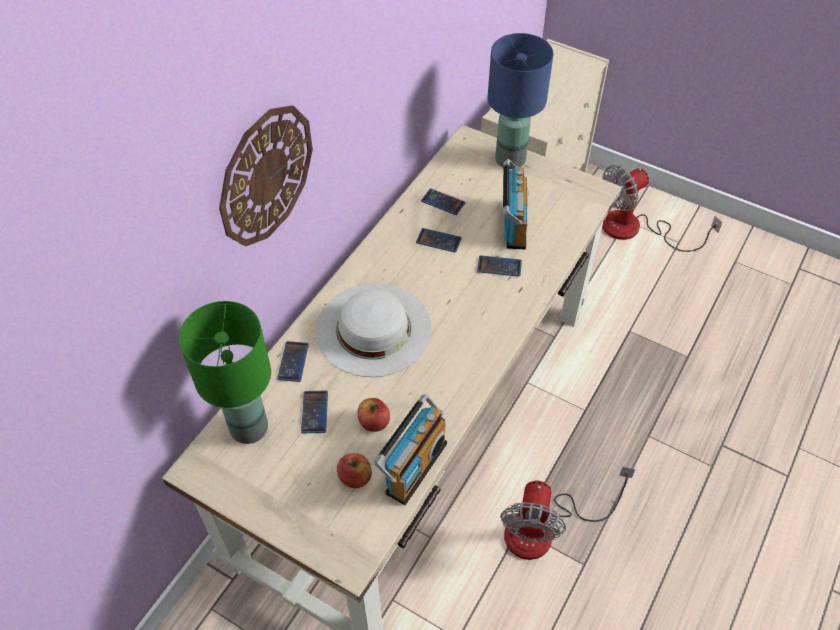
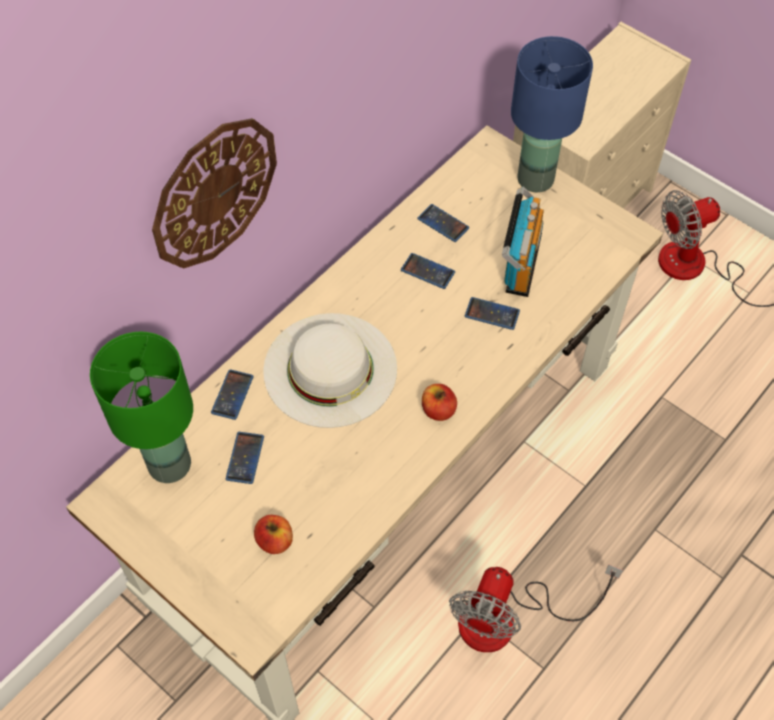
camera: 10 degrees right, 5 degrees up
(374, 422) = (308, 480): apple -> apple (438, 410)
(413, 466) = (341, 538): radio -> none

